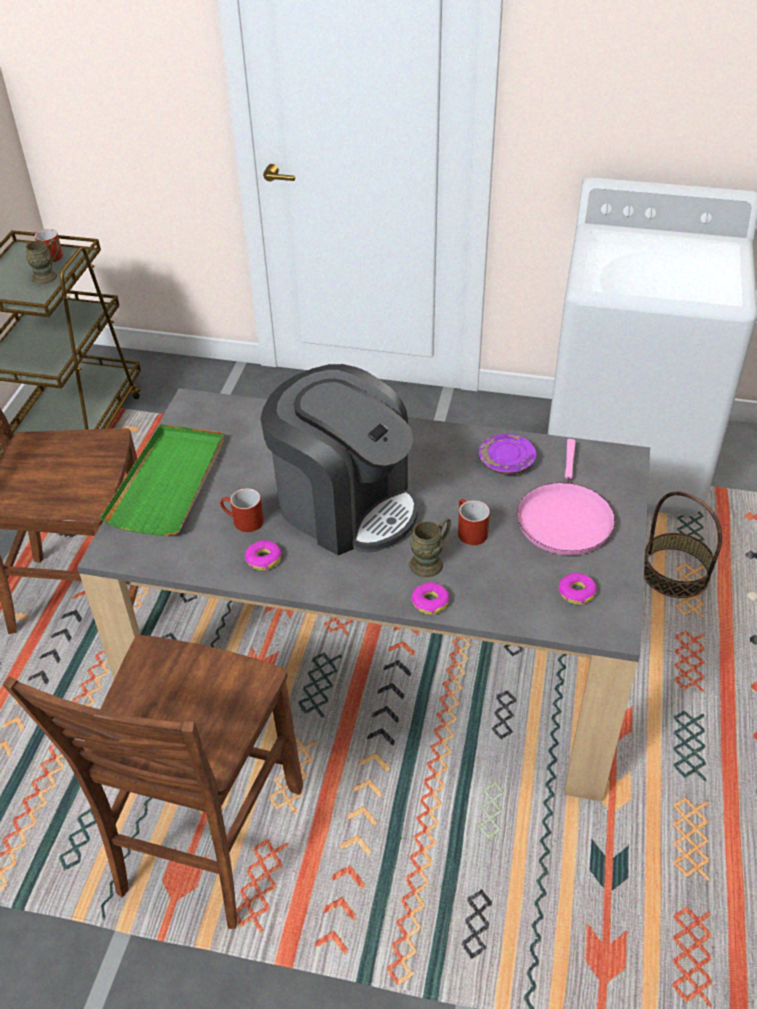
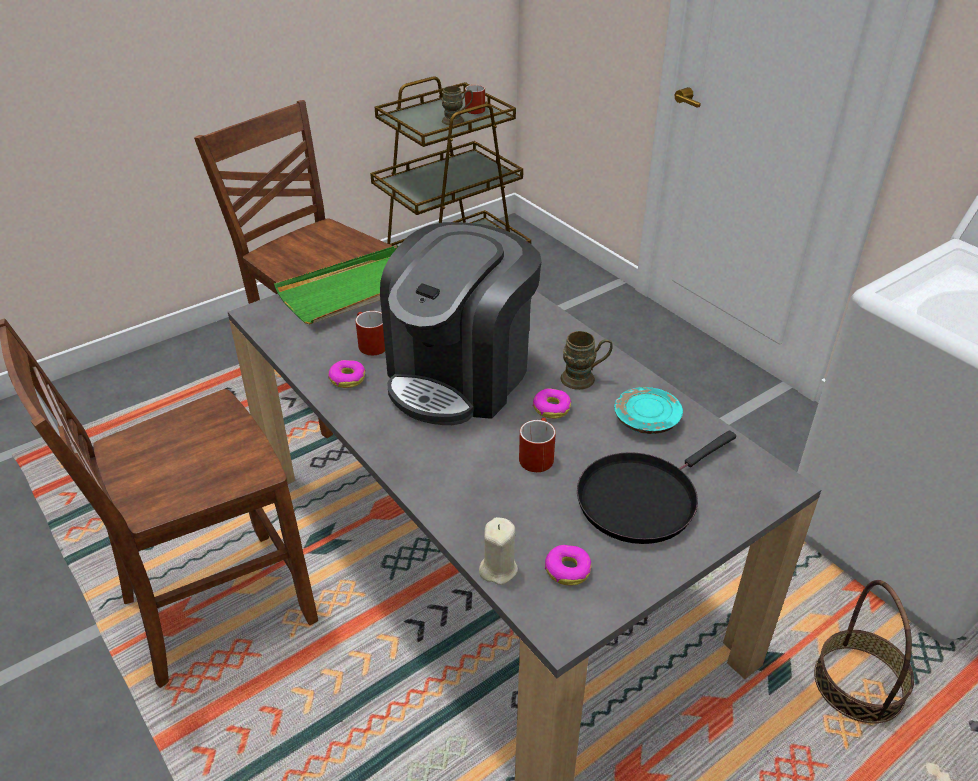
camera: 40 degrees right, 5 degrees down
(345, 505) = (460, 375): coffee machine -> coffee machine turned 45 degrees clockwise
(430, 602) = (427, 490): donut -> donut (551, 408)
(431, 561) = (472, 459): brown mug -> brown mug (584, 378)
(506, 462) = (646, 420): purple plate -> turquoise plate
(537, 621) = (498, 569): none -> beige candle
(564, 518) = (641, 498): pink frying pan -> black frying pan

